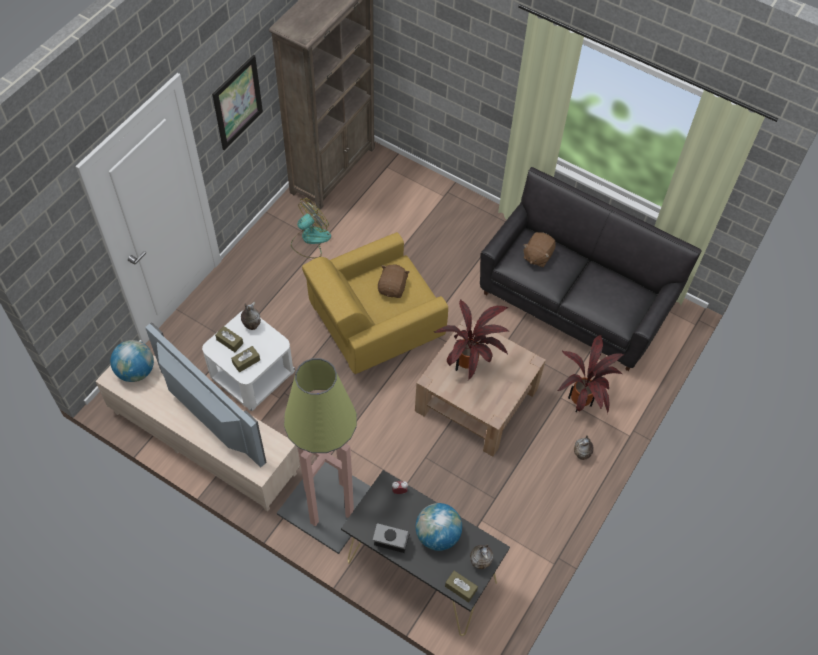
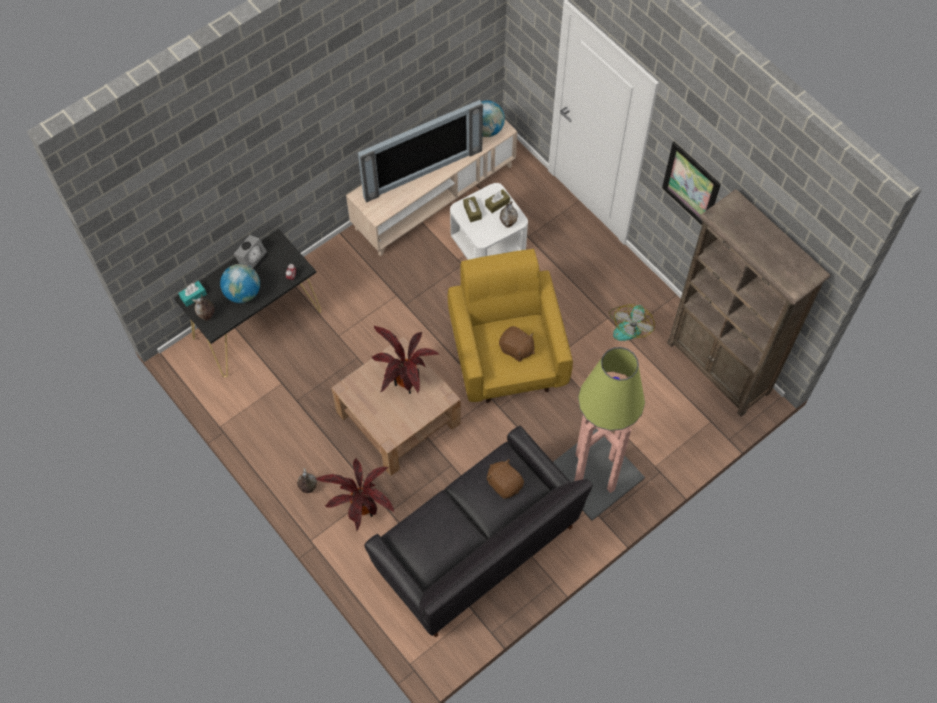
camera: 110 degrees right, 5 degrees up
(310, 239) = (629, 325): fan -> fan turned 45 degrees clockwise
(330, 504) = (343, 274): floor lamp -> floor lamp (594, 475)
(460, 588) = (193, 296): brown tissue box -> turquoise tissue box

